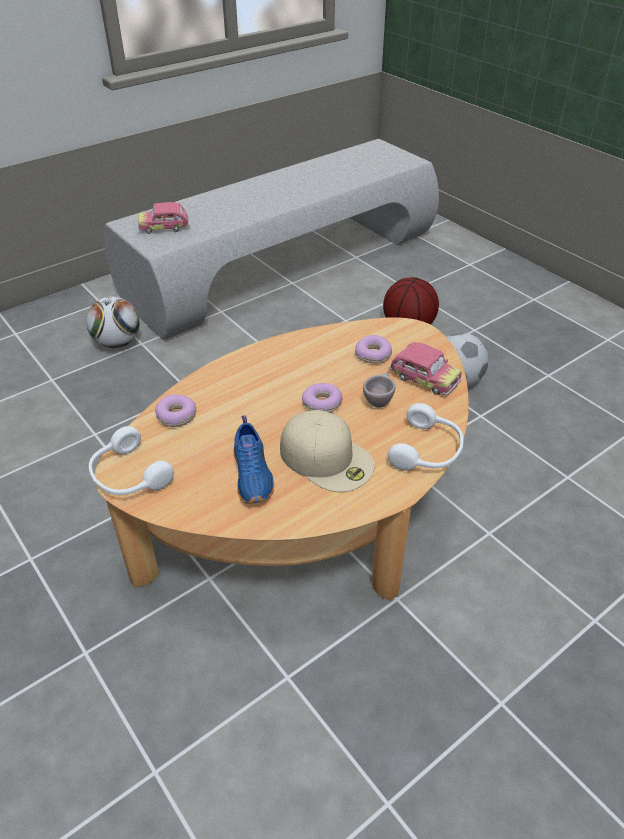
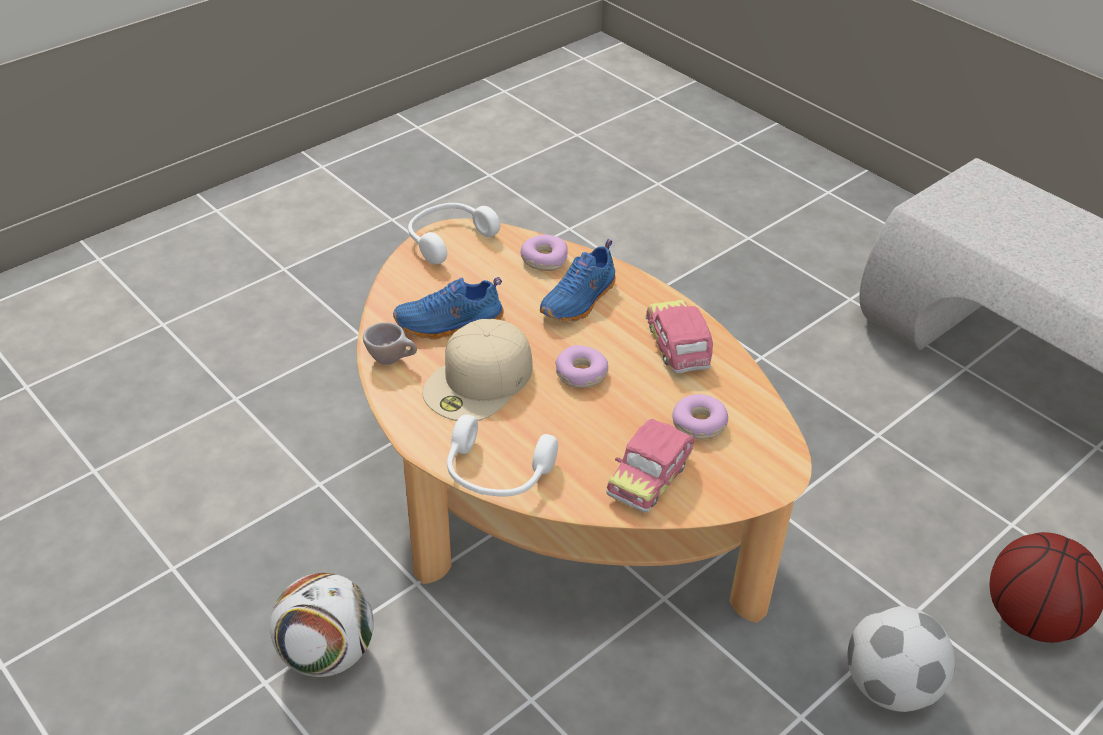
camera: 85 degrees right, 0 degrees up
(117, 343) = (842, 277): football -> football (327, 653)
(164, 228) = (990, 208): toy car -> toy car (677, 347)
(236, 399) = (580, 301): none -> blue shoe
(378, 401) = (594, 428): beige cup -> beige cup (392, 360)

